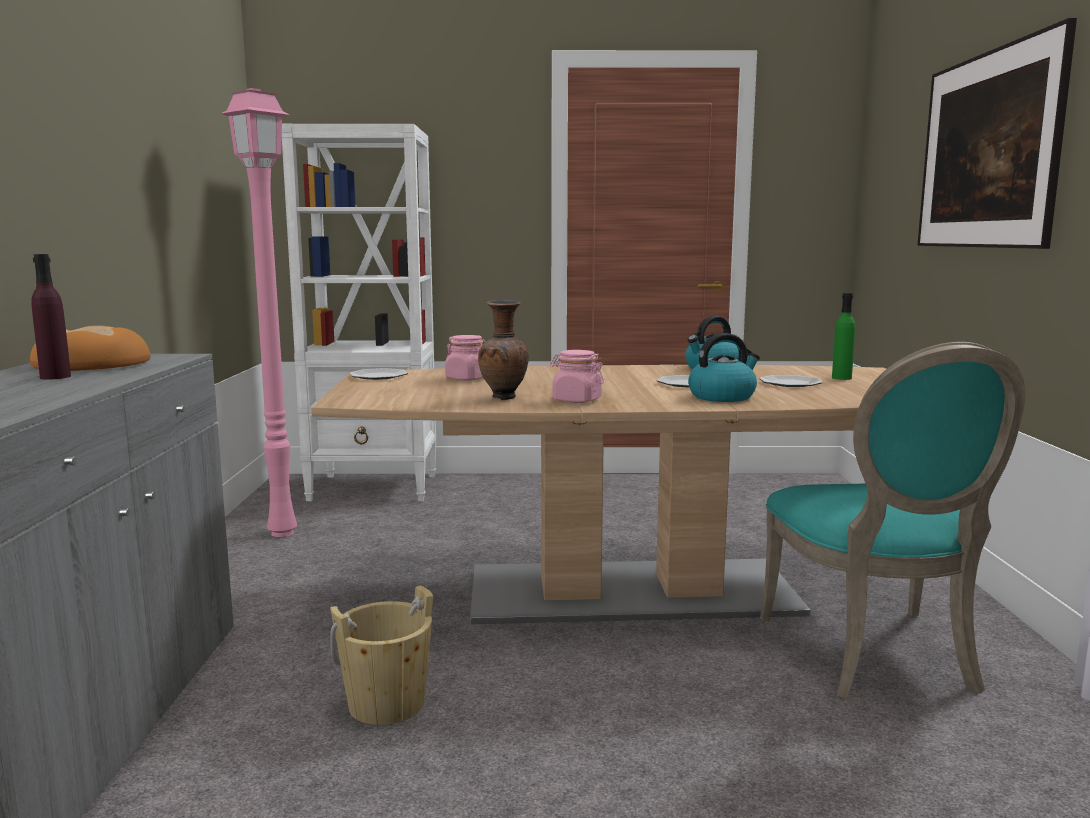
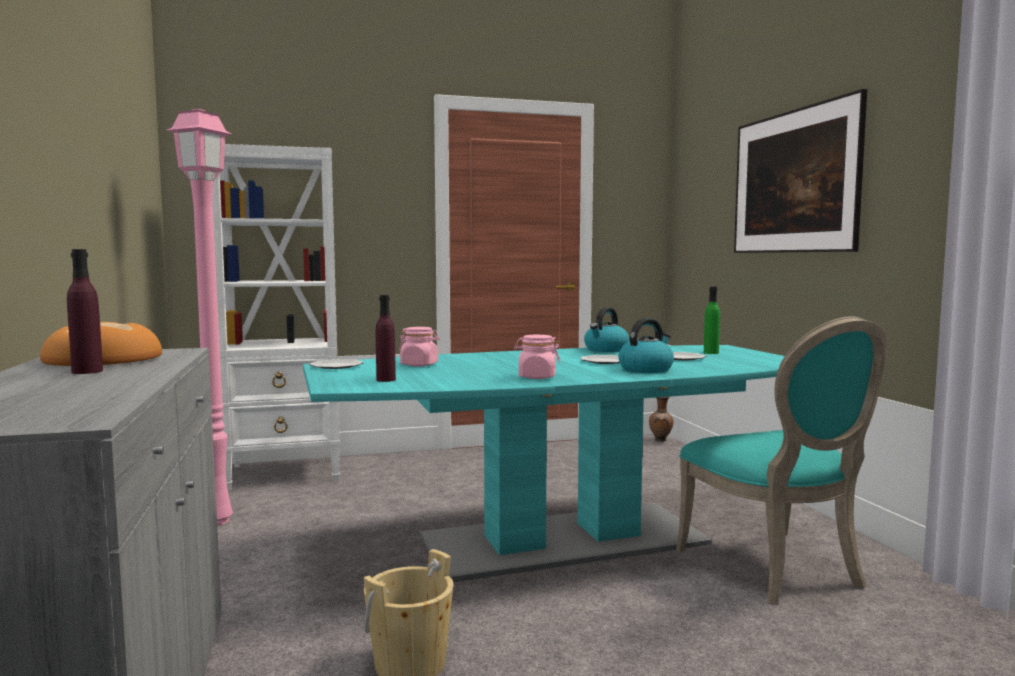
camera: 15 degrees left, 5 degrees down
(406, 395) = (386, 380): none -> purple bottle
(504, 398) = (475, 378): brown vase -> brown vase (661, 440)
(629, 591) = (562, 540): brown dining table -> turquoise dining table

